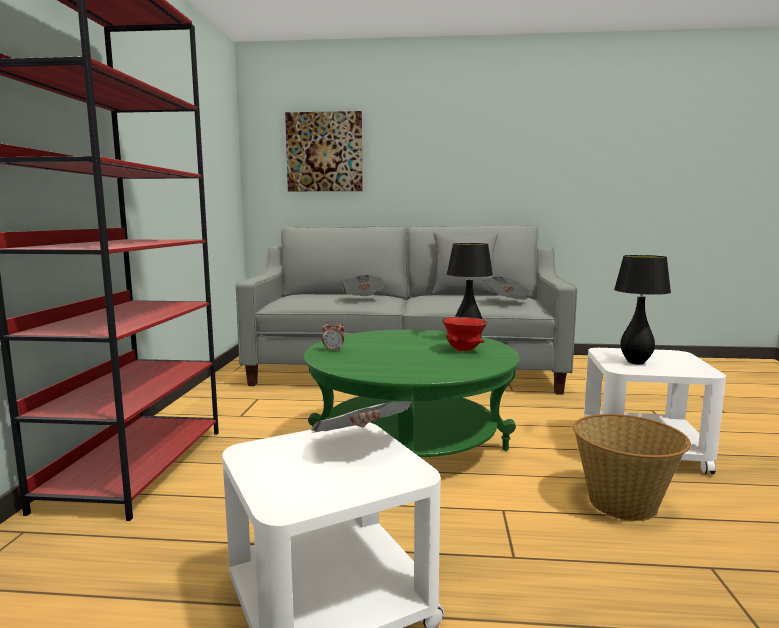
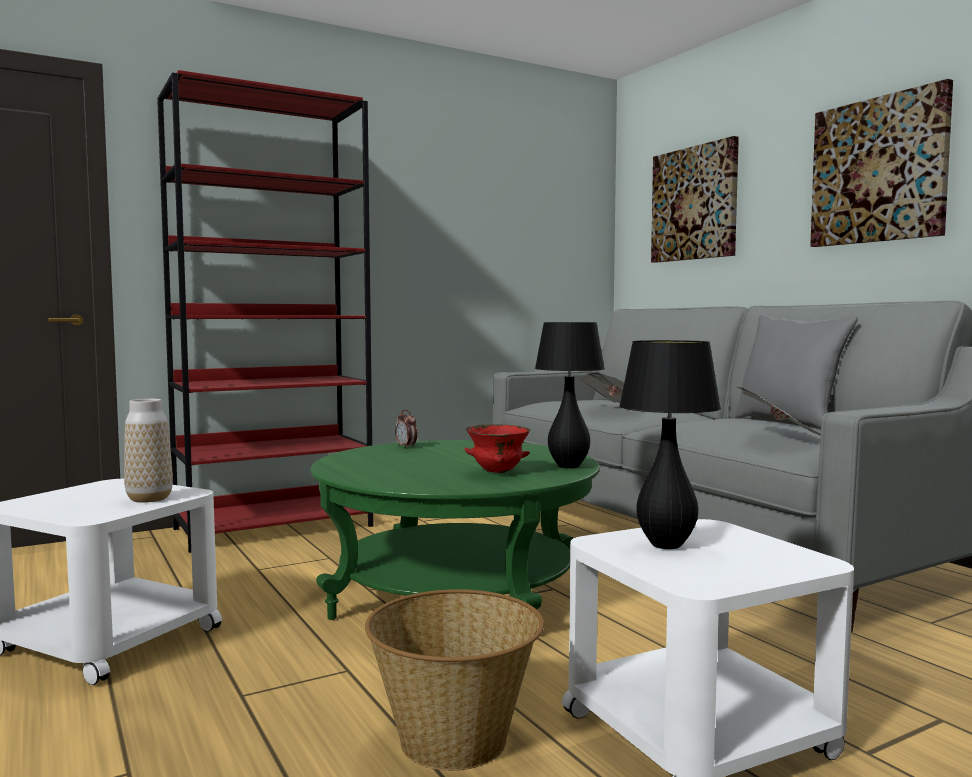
camera: 55 degrees right, 5 degrees down
(360, 444) = (149, 499): newspaper -> vase
(461, 150) = (878, 170): none -> picture

